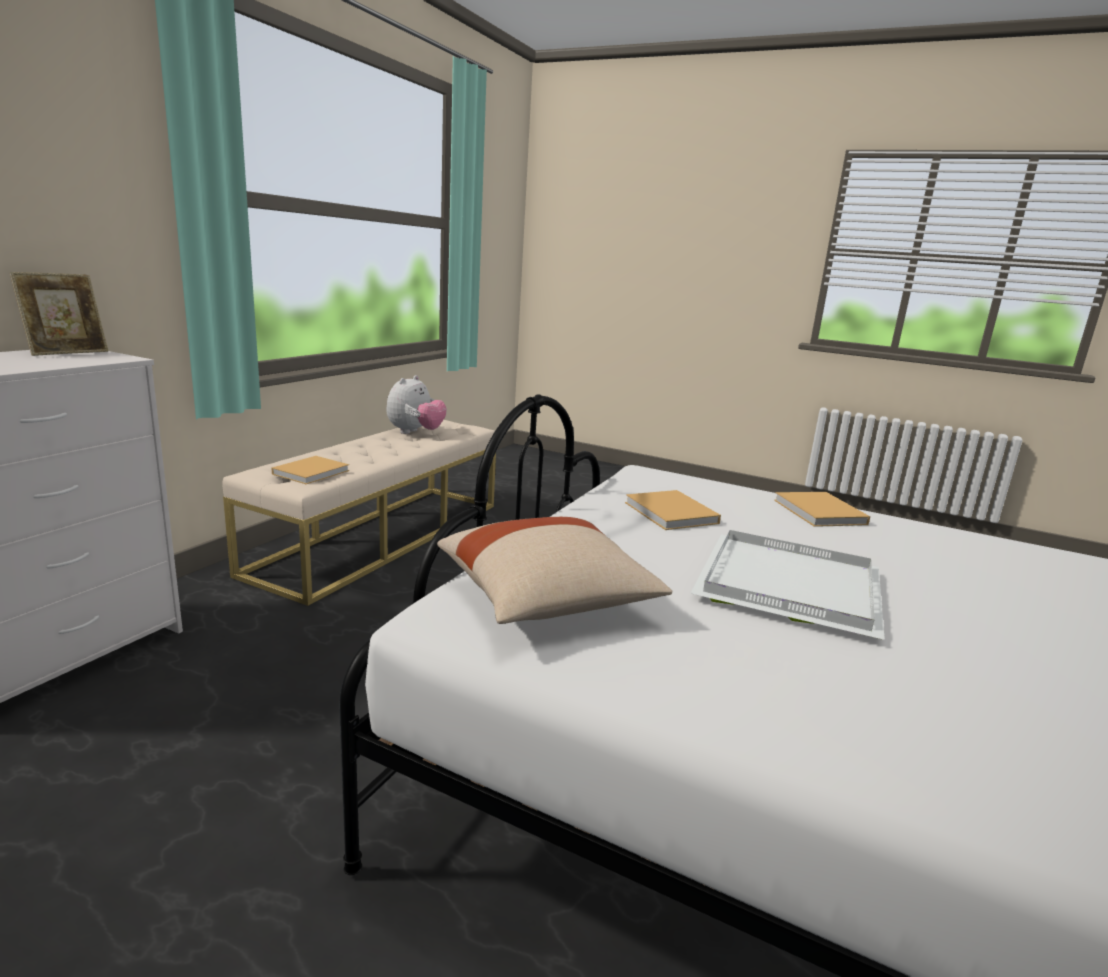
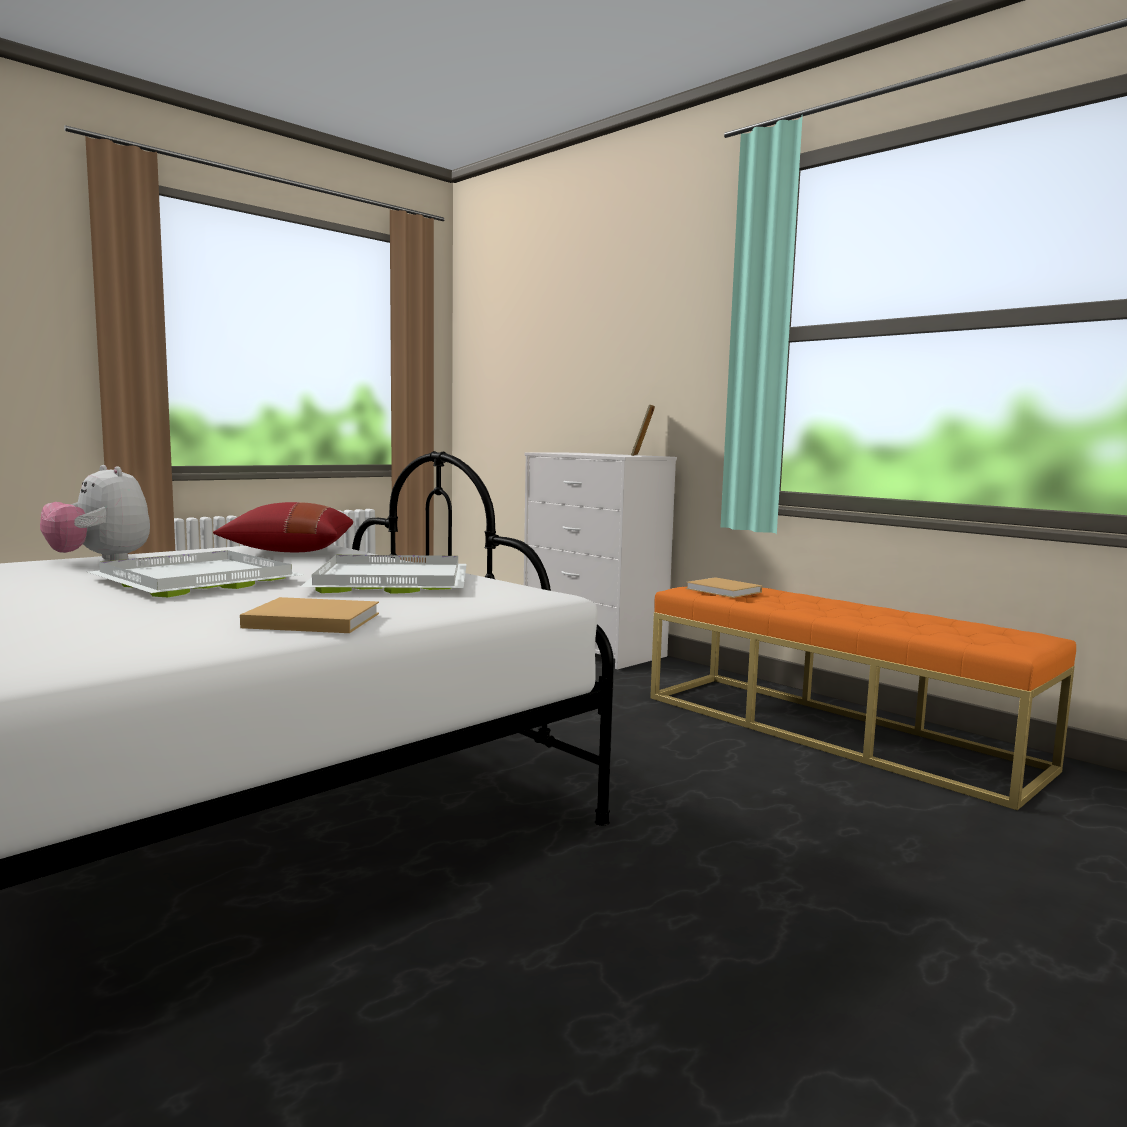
camera: 110 degrees right, 10 degrees down
(67, 352) = (642, 455): picture frame -> picture frame turned 45 degrees clockwise
(381, 536) = (834, 731): beige bench -> orange bench
(415, 432) = (941, 624): plush toy -> plush toy (100, 560)
(547, 600) = (288, 551): beige pillow -> red pillow
(672, 514) = (387, 581): beige book -> white tray

